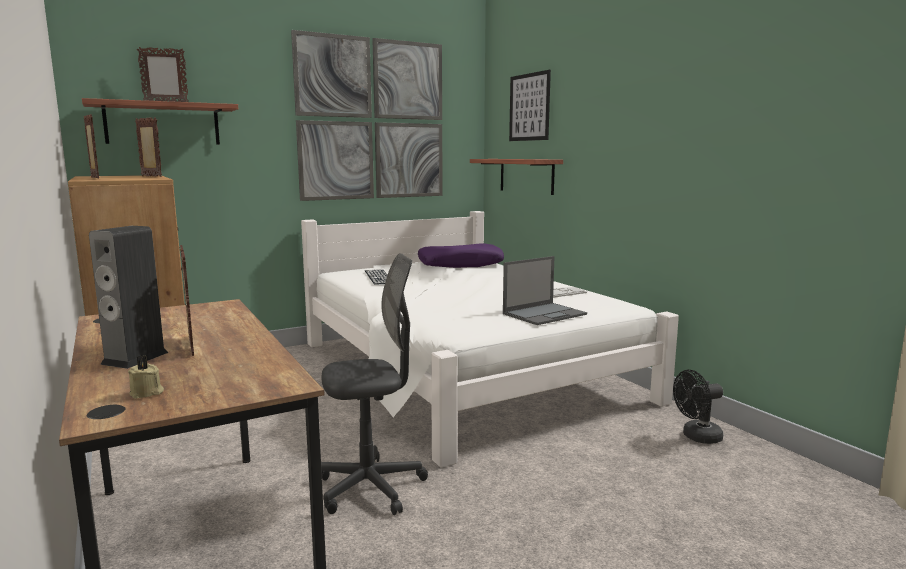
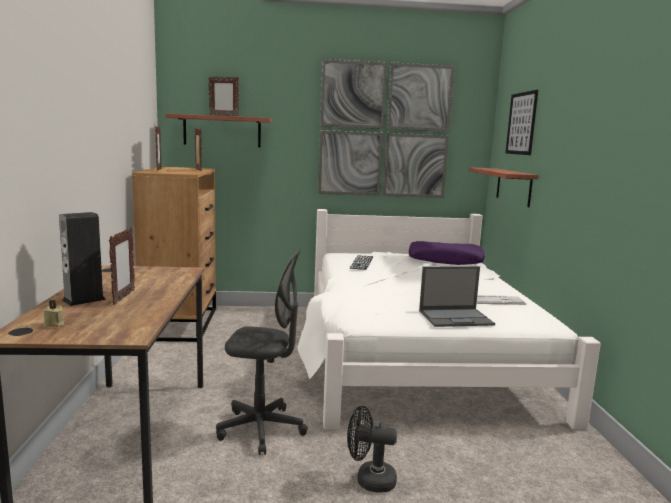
camera: 25 degrees right, 0 degrees up
(697, 437) = (582, 468): black fan -> black fan (369, 480)

